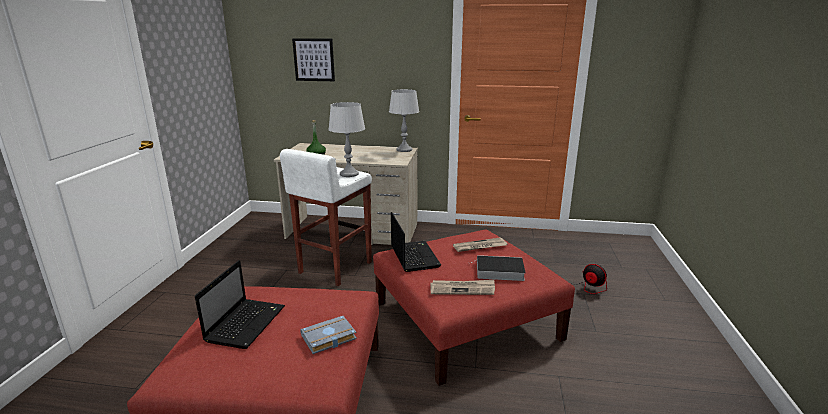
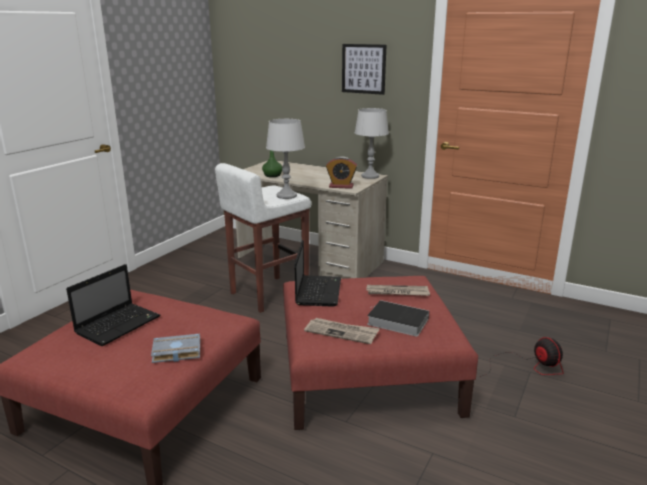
camera: 20 degrees right, 0 degrees up
(314, 60) = (288, 72): picture -> picture (363, 69)
(388, 161) = (341, 186): none -> alarm clock

